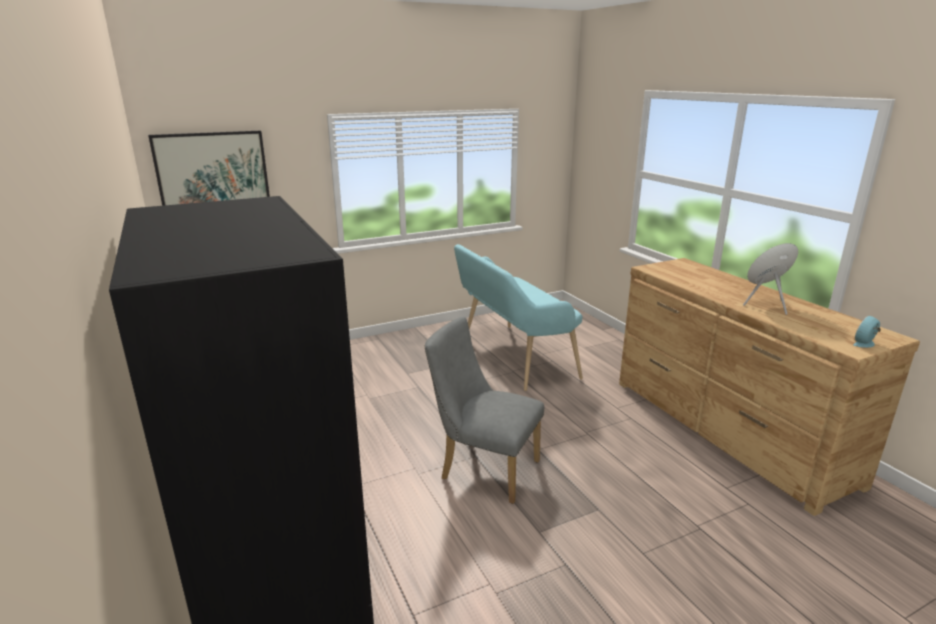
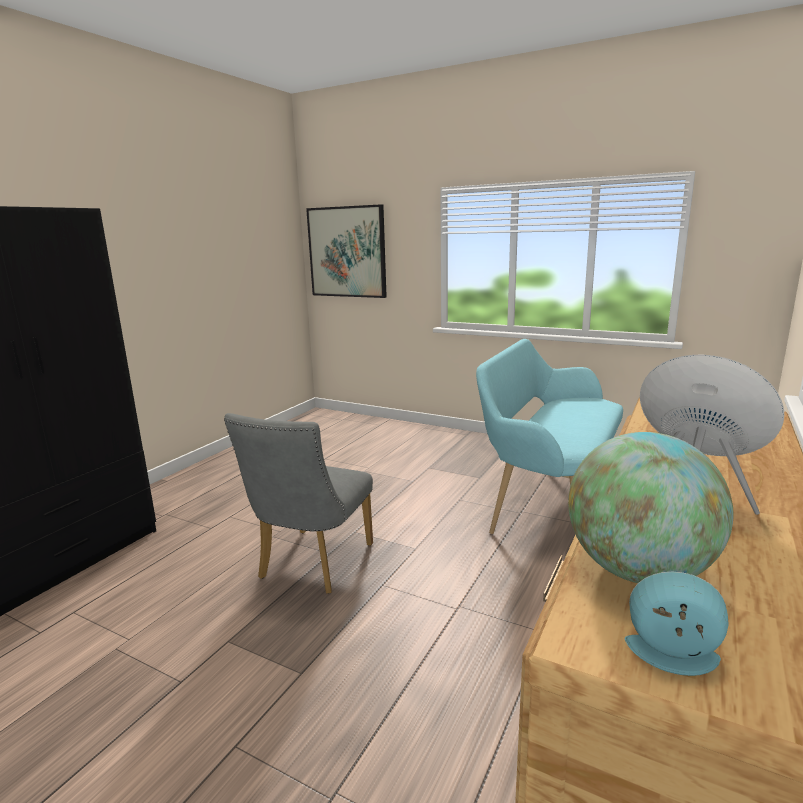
camera: 55 degrees right, 5 degrees down
(483, 468) = (311, 565): grey chair -> grey chair turned 150 degrees counterclockwise
(814, 330) = (638, 571): none -> globe

